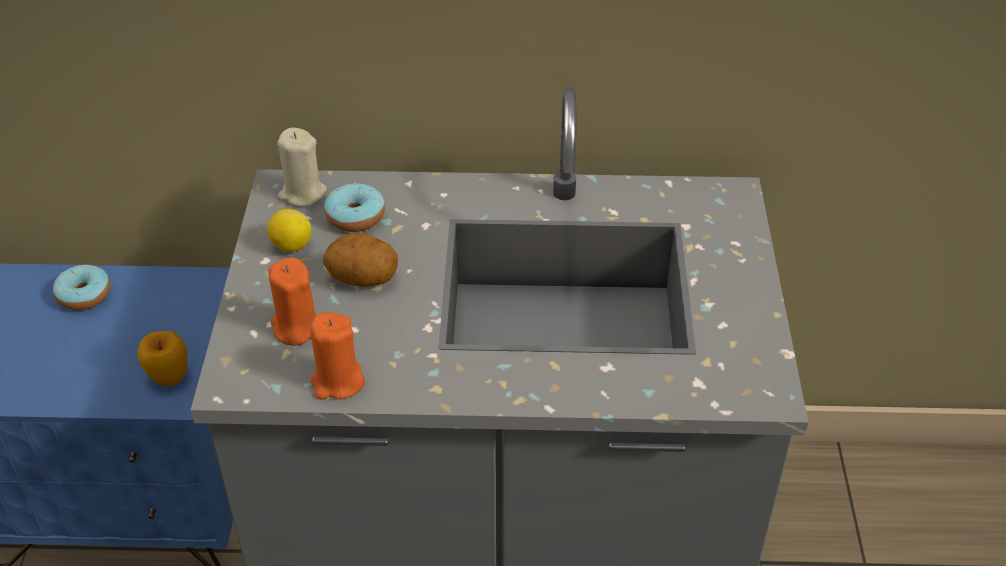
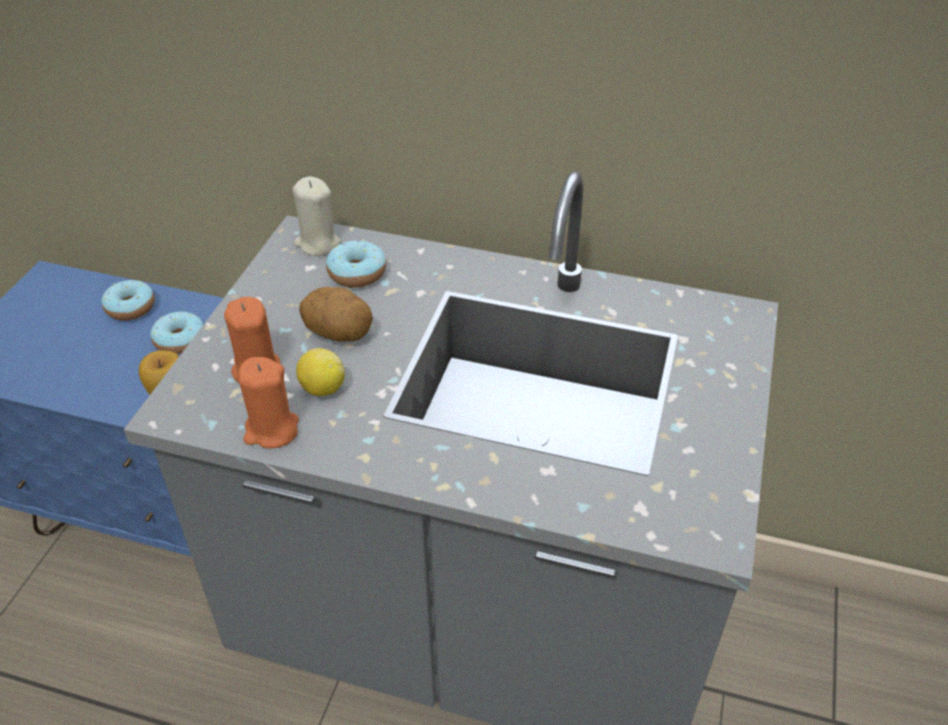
camera: 15 degrees right, 0 degrees up
(154, 319) = (180, 340): none -> donut
(291, 246) = (286, 290): lemon -> lemon (322, 388)

